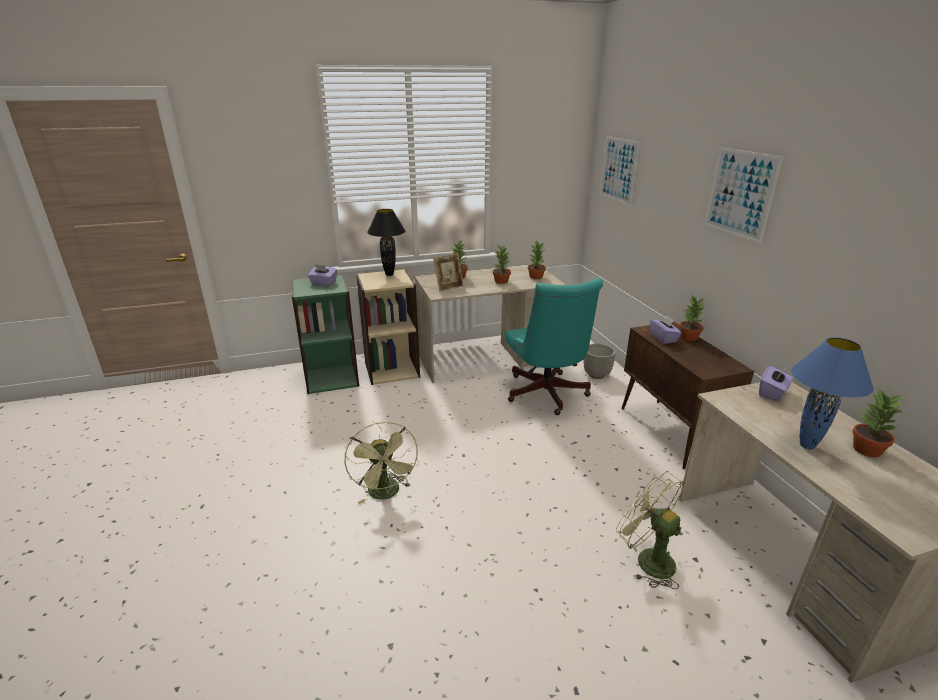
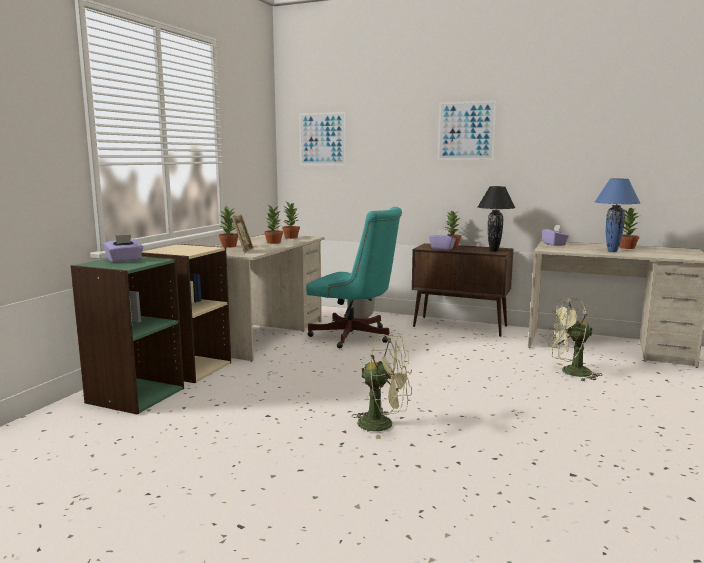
camera: 50 degrees left, 15 degrees down
(390, 274) = (177, 247): black table lamp -> black table lamp (494, 250)

